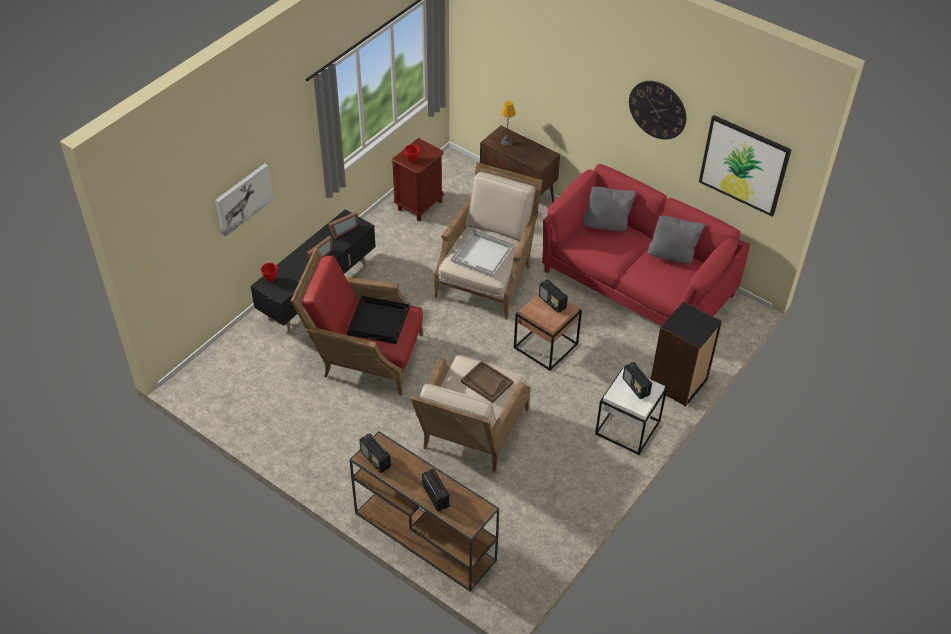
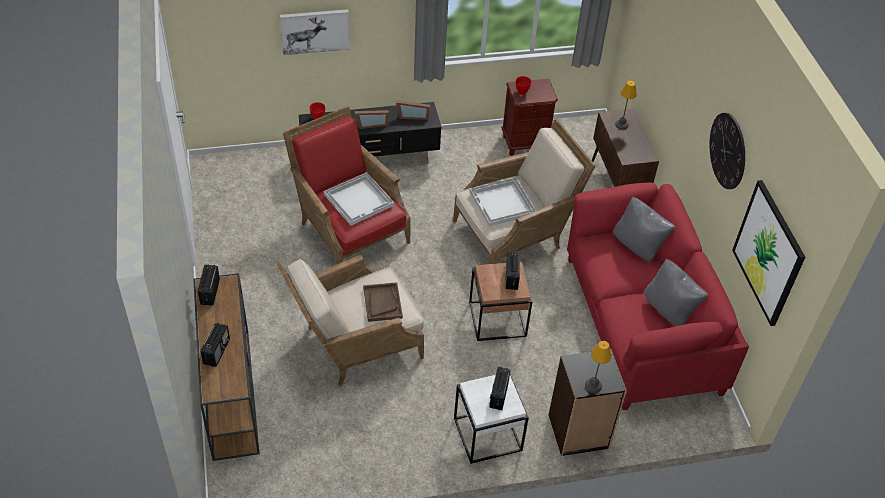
camera: 40 degrees right, 0 degrees up
(379, 320) = (359, 200): black tray -> white tray
(701, 332) = (593, 386): none -> table lamp

